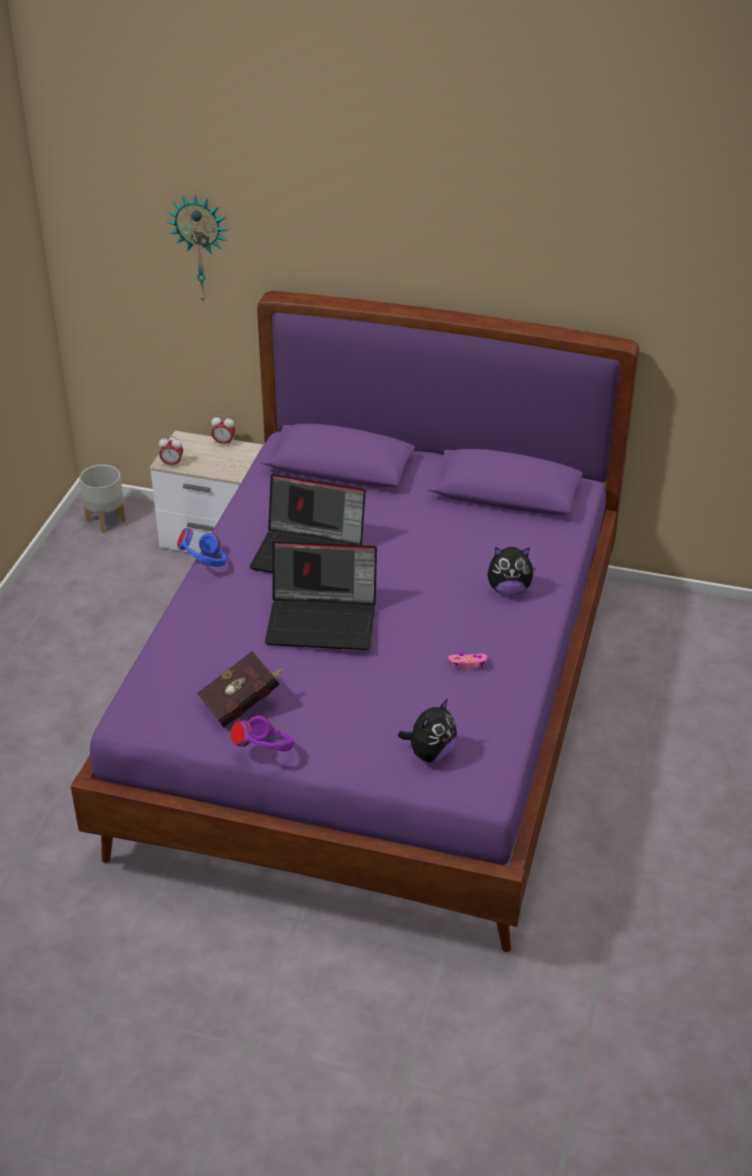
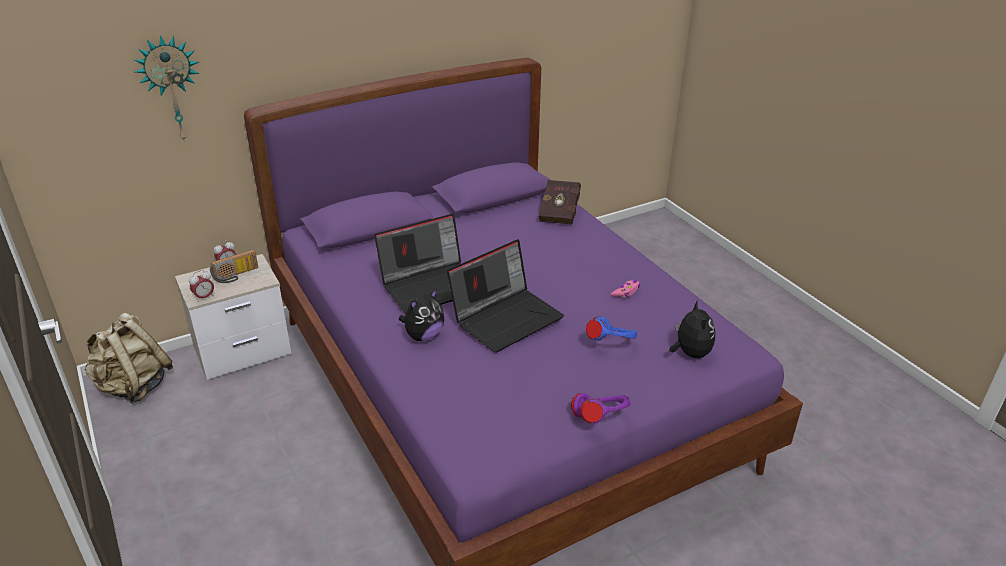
camera: 45 degrees left, 5 degrees down
(105, 521) = (134, 386): grey planter -> beige backpack
(205, 564) = (365, 330): blue headphones -> blue headphones (610, 344)
(219, 456) = (236, 276): none -> radio
(243, 703) = (539, 399): red book -> red book (560, 213)
(509, 589) = (579, 243): plush toy -> plush toy (423, 336)

